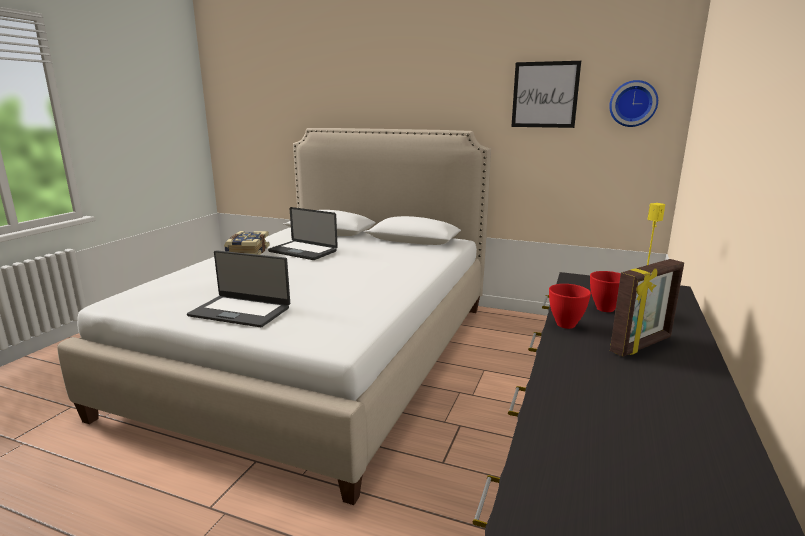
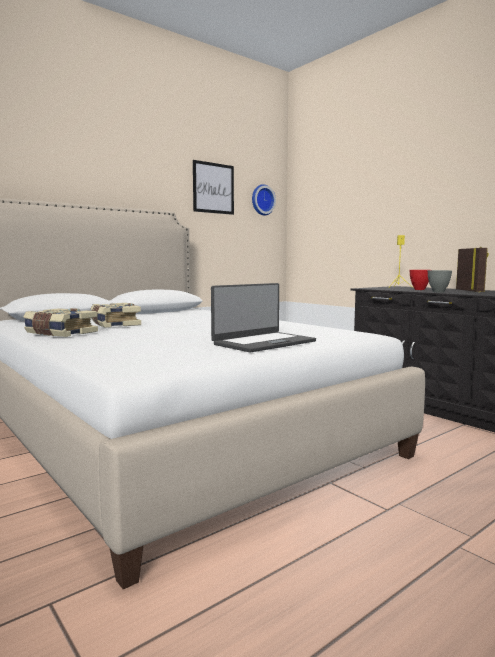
camera: 60 degrees left, 10 degrees down
(302, 251) = (114, 324): laptop -> book
(564, 325) = (438, 292): red bowl -> grey bowl

